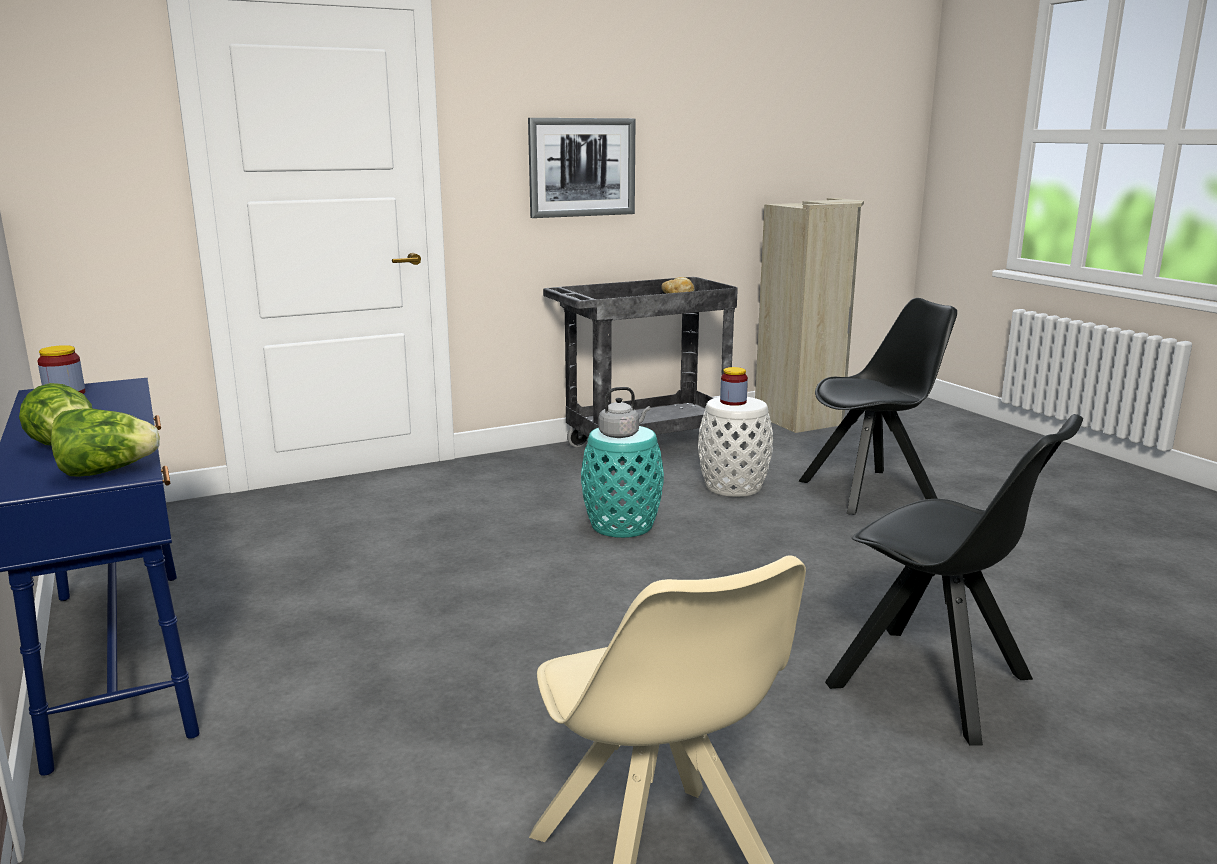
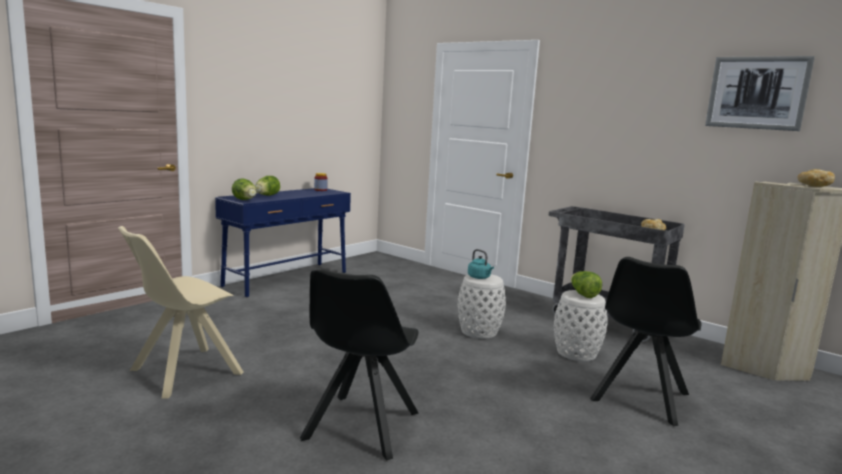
camera: 65 degrees right, 5 degrees down
(582, 167) = (612, 138): picture -> picture (757, 93)
(621, 435) = (480, 277): grey kettle -> turquoise kettle
(622, 525) = (479, 332): turquoise stool -> white stool
(733, 402) = (583, 294): jar -> lettuce
(839, 201) = (813, 186): none -> bread
(870, 491) = (639, 398): black chair -> black chair turned 75 degrees clockwise

